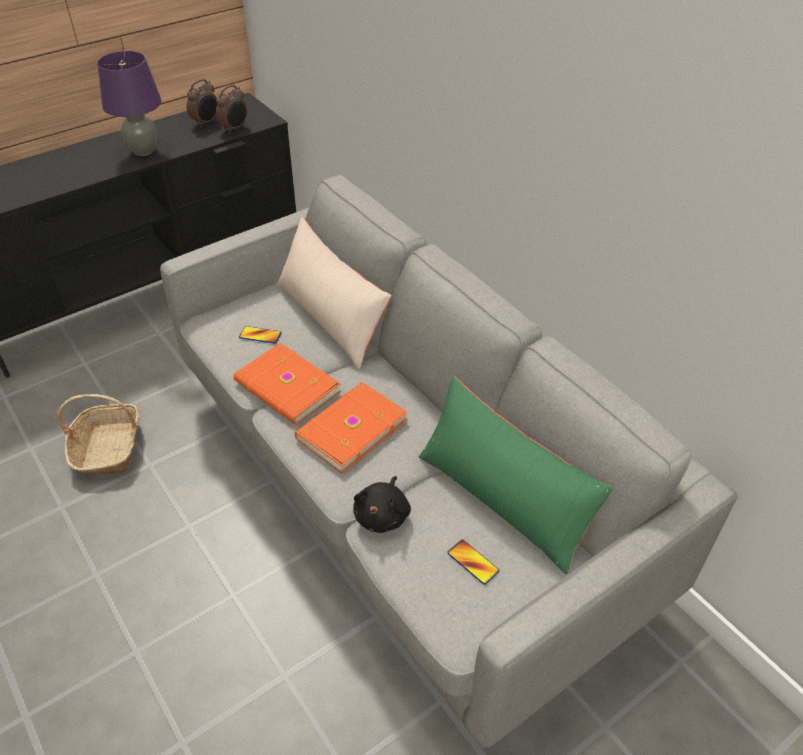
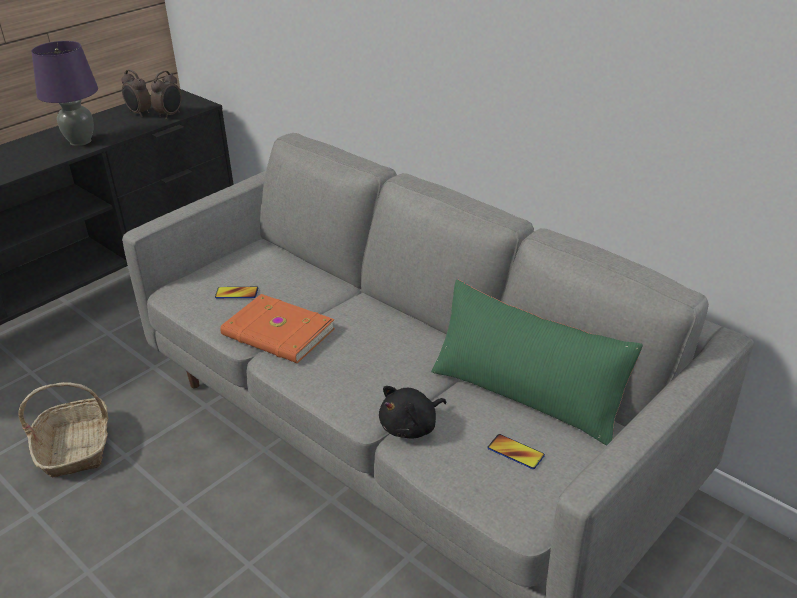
camera: 10 degrees left, 10 degrees down
(206, 123) = (139, 113): alarm clock -> alarm clock turned 105 degrees clockwise
(331, 318) = (305, 269): beige pillow -> none
(350, 429) = (354, 359): orange book -> none
(383, 515) = (411, 427): black plush toy -> black plush toy turned 45 degrees clockwise

